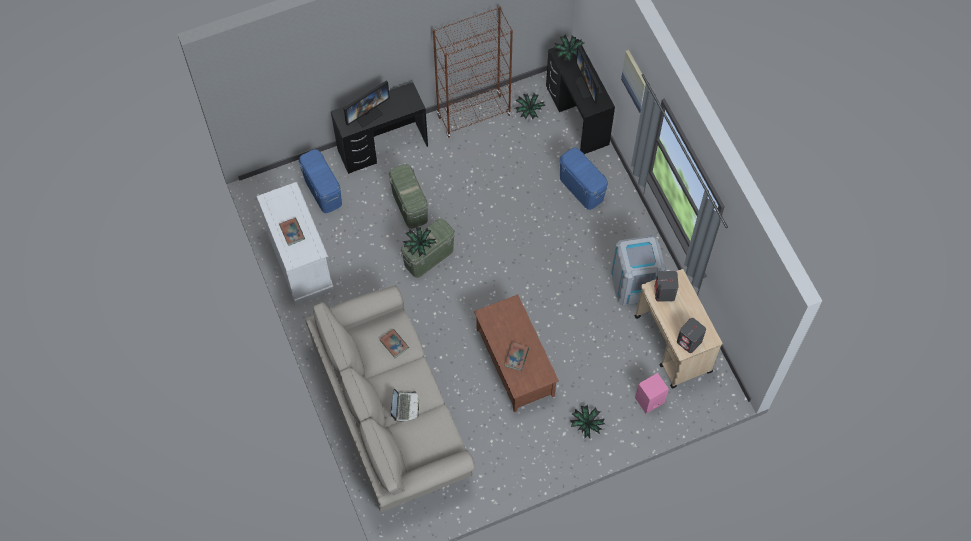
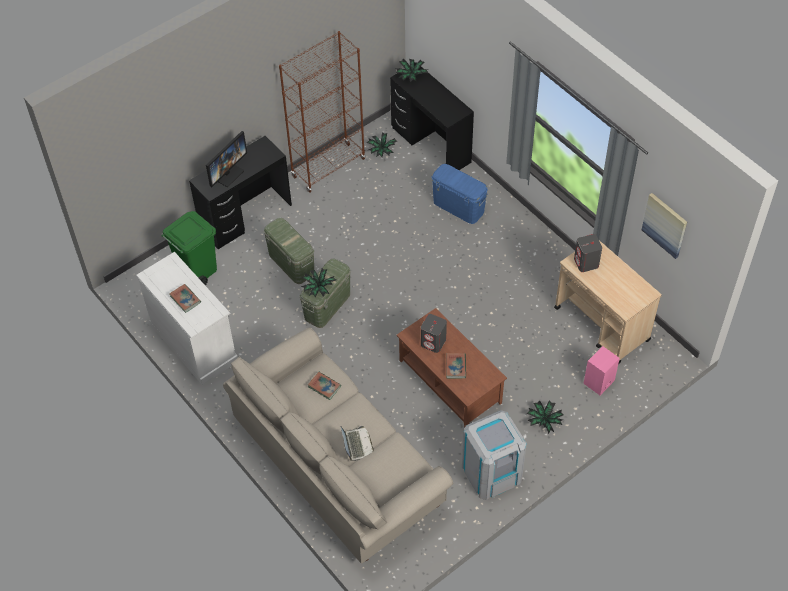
camera: 15 degrees left, 10 degrees down
(322, 191) = (196, 271): blue storage box -> green trash can
(588, 86) = (441, 100): monitor -> none
(634, 284) = (543, 279): grey trash can -> grey trash can (491, 472)
(635, 81) = (497, 64): picture -> picture (665, 225)
(689, 341) = (628, 301): grey speaker -> grey speaker (433, 342)

